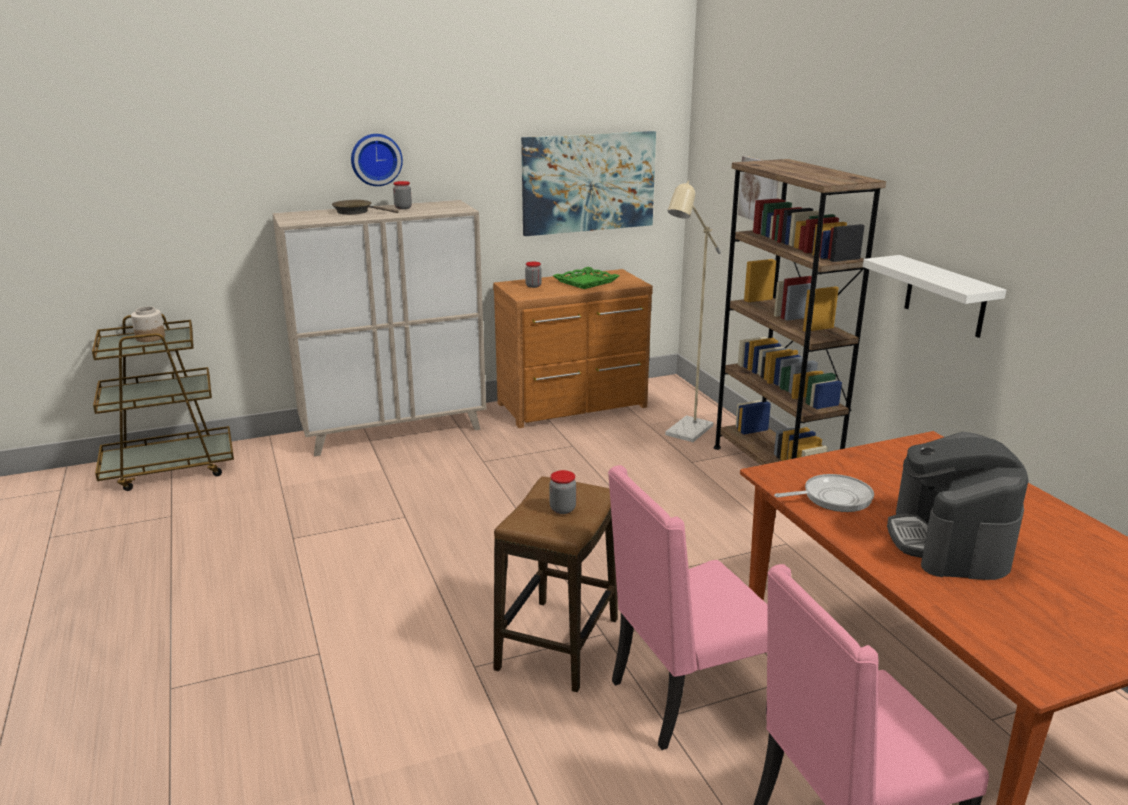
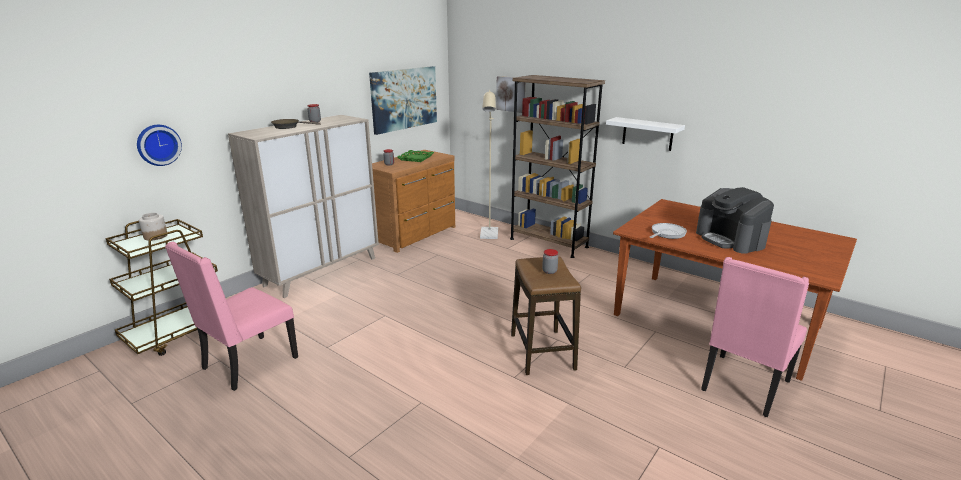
camera: 30 degrees left, 0 degrees up
(376, 159) = (289, 91): wall clock -> wall clock (158, 144)
(686, 699) = (625, 355): pink chair -> pink chair (248, 363)

